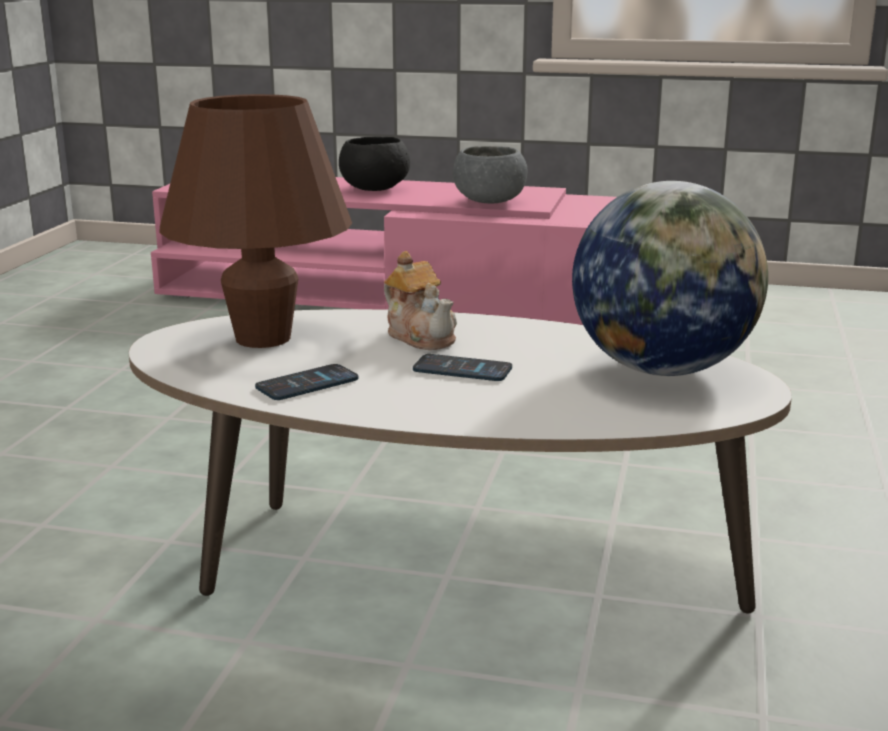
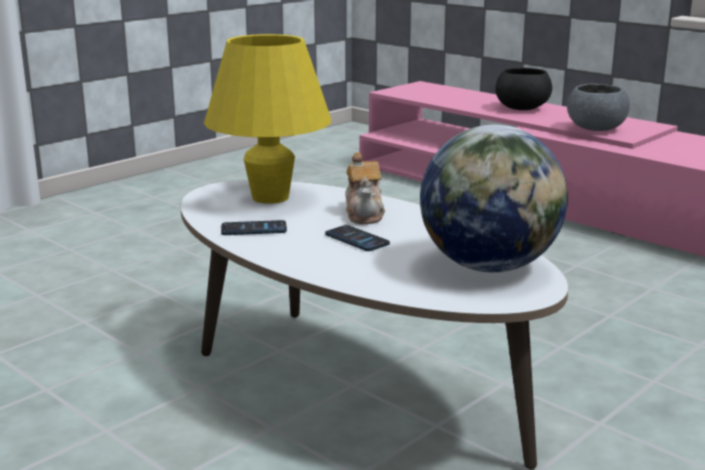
camera: 30 degrees right, 0 degrees up
(263, 338) = (270, 197): brown table lamp -> yellow table lamp

